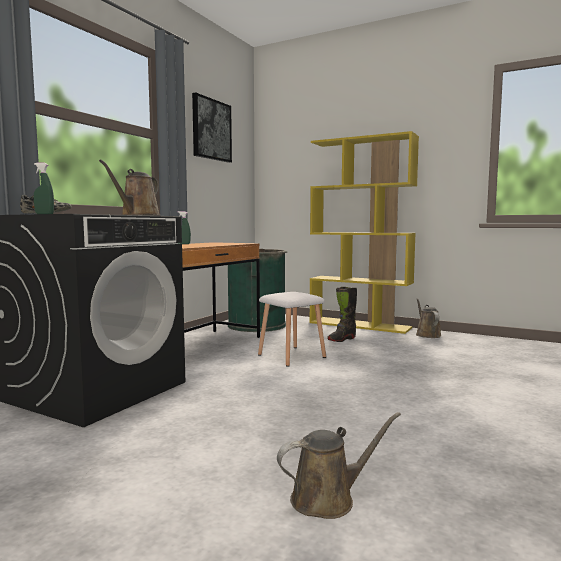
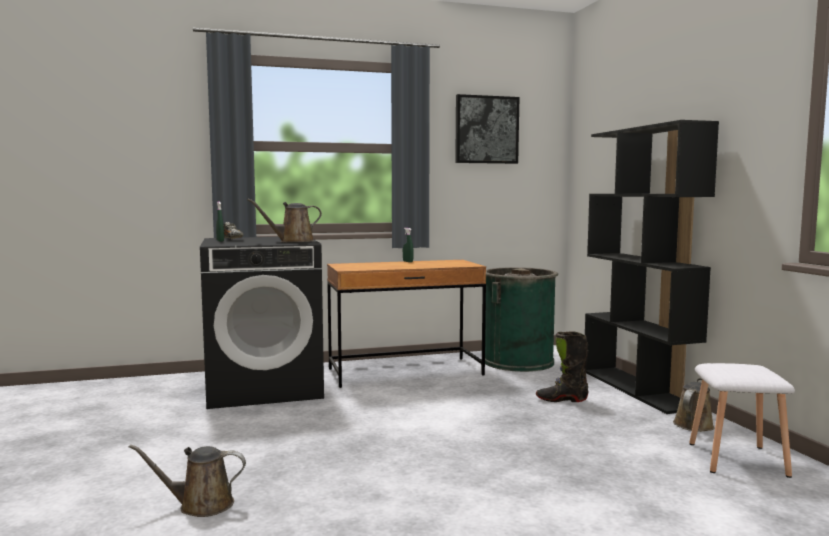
camera: 45 degrees right, 0 degrees up
(291, 356) = (459, 402): white stool -> white stool (736, 459)
(328, 499) = (200, 505): brown watering can -> brown watering can turned 150 degrees clockwise
(360, 325) = (638, 389): yellow bookcase -> black bookcase

